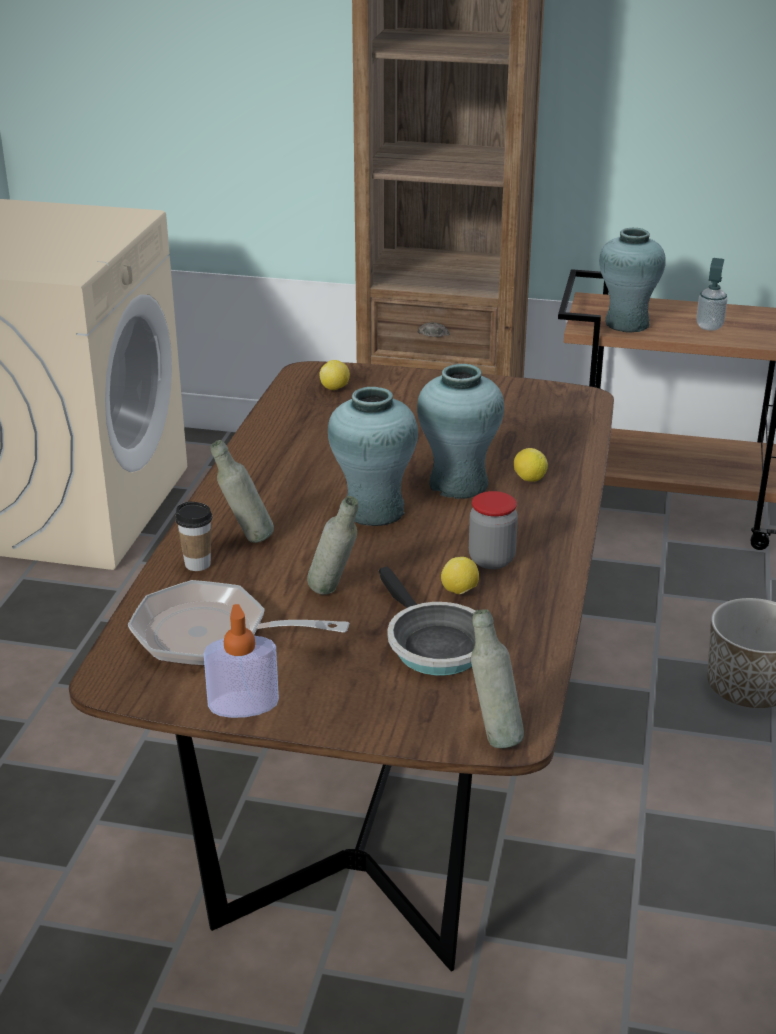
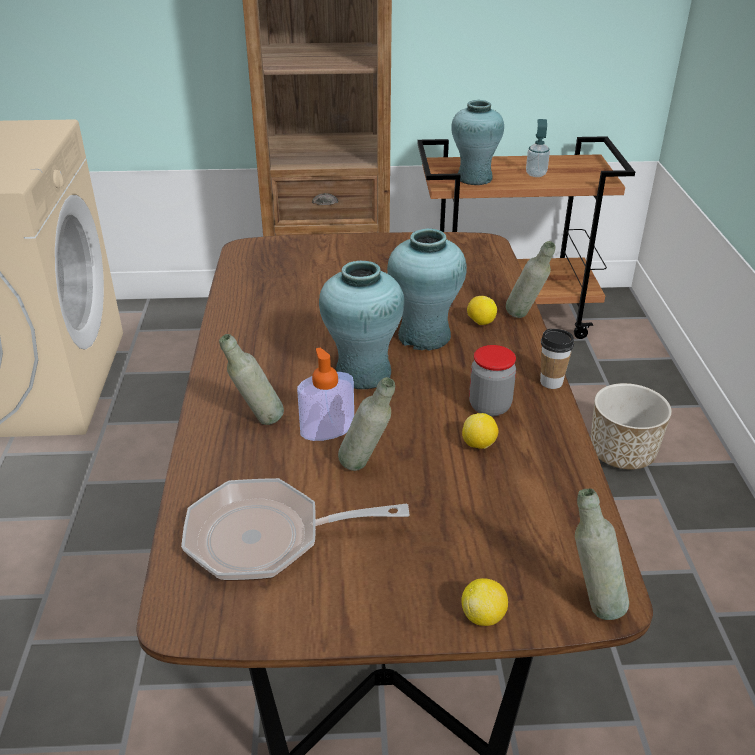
camera: 15 degrees left, 5 degrees up
(197, 564) = (221, 457): cup -> cup (551, 382)
(243, 704) = (332, 617): soap dispenser -> soap dispenser (327, 429)
(335, 388) = (276, 260): lemon -> lemon (483, 616)
(433, 645) = (483, 508): frying pan -> none
(582, 481) = (525, 318): none -> grey bottle

